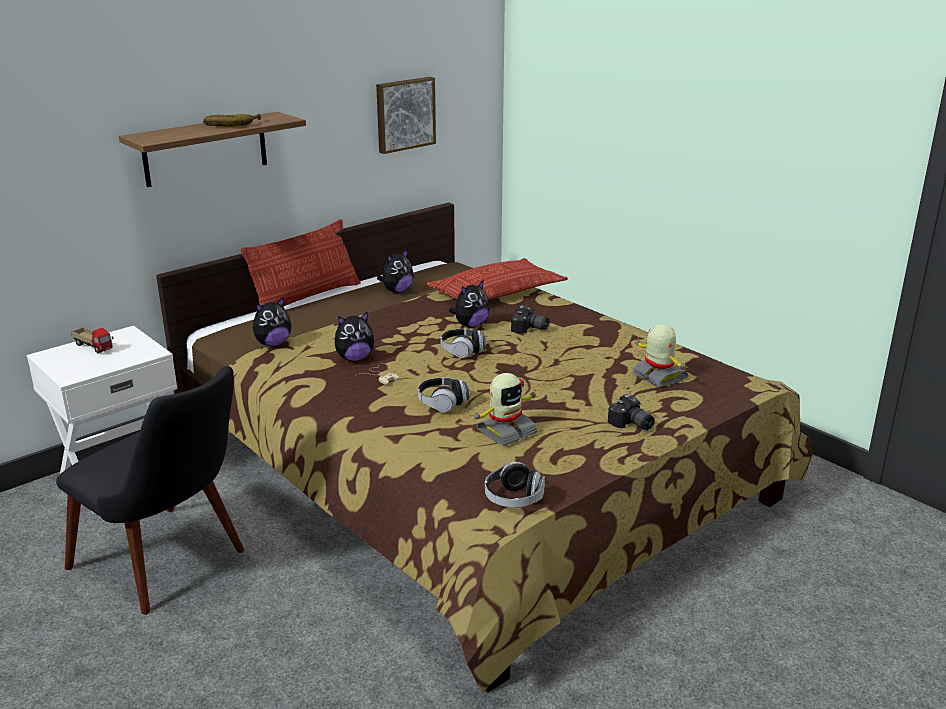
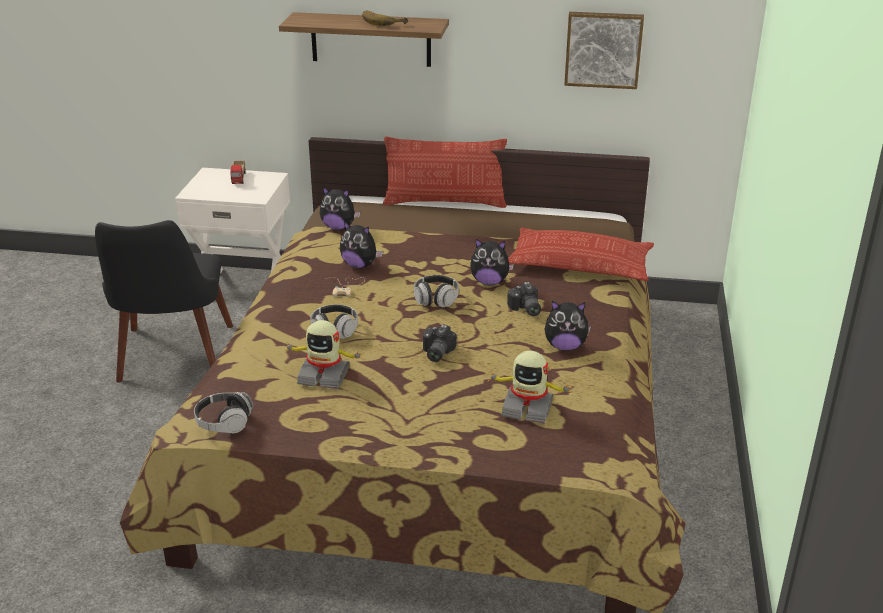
camera: 50 degrees right, 5 degrees up
(397, 291) = (514, 226): plush toy -> plush toy (565, 346)
(631, 425) = (412, 428): camera -> camera (435, 353)
(658, 377) = (527, 408): toy robot -> toy robot turned 90 degrees clockwise

